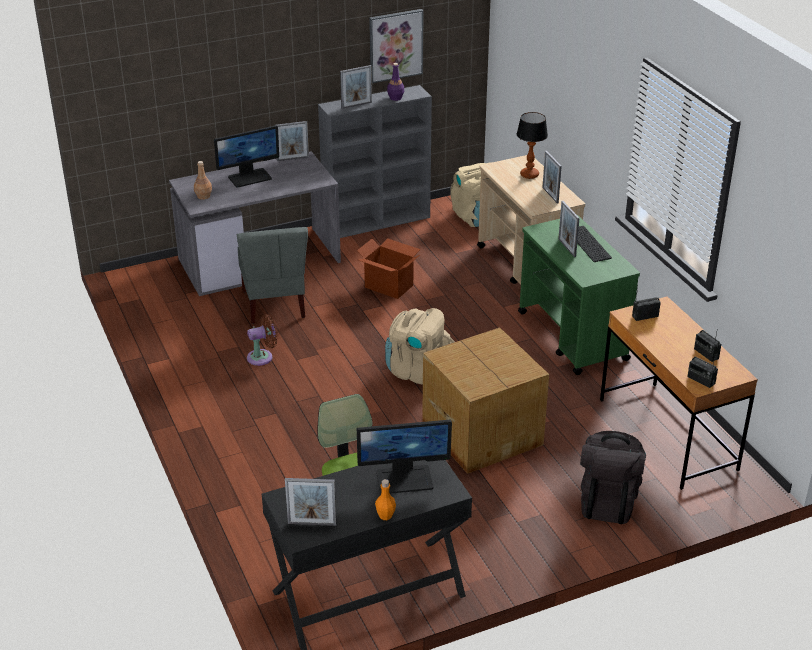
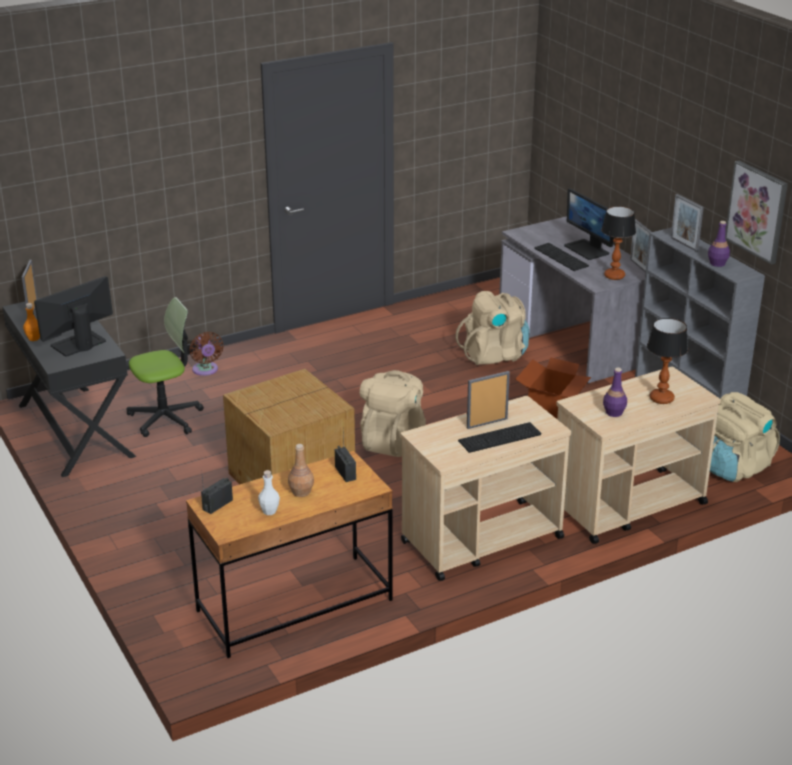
camera: 85 degrees right, 5 degrees down
(203, 196) = (539, 233): brown bottle -> brown bottle (301, 492)
(261, 190) = (562, 257): none -> keyboard
(262, 357) = (403, 356): brown fan -> brown fan (206, 370)
(275, 304) = (495, 355): grey chair -> beige backpack
(308, 171) = (614, 276): none -> table lamp
(404, 479) = (78, 344): monitor -> monitor turned 60 degrees clockwise
(550, 195) = (614, 413): picture frame -> purple bottle
(572, 336) = (481, 540): green cart -> beige cart
(607, 501) = (180, 559): black backpack -> none
(706, 354) = (269, 511): radio -> white bottle

